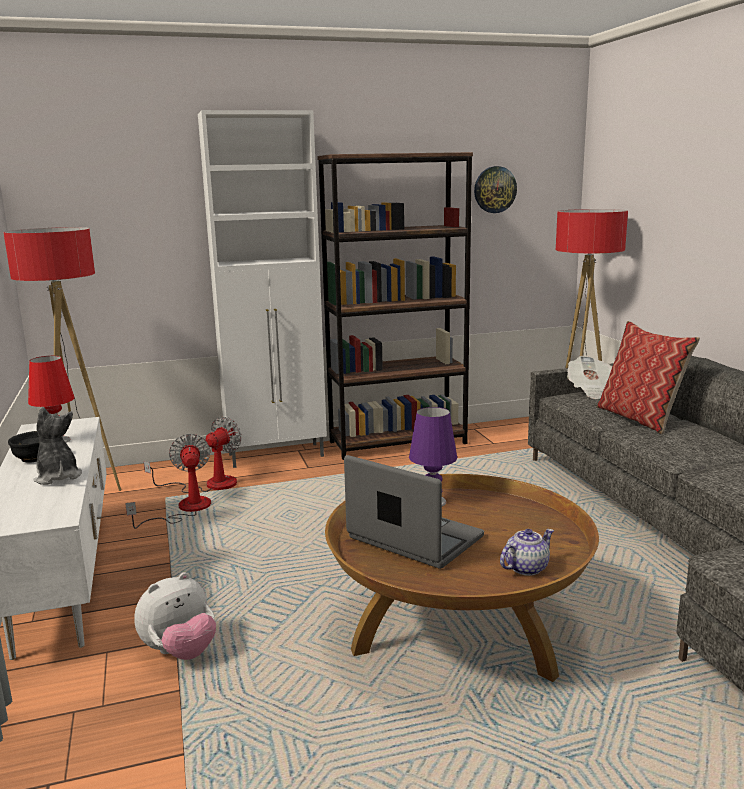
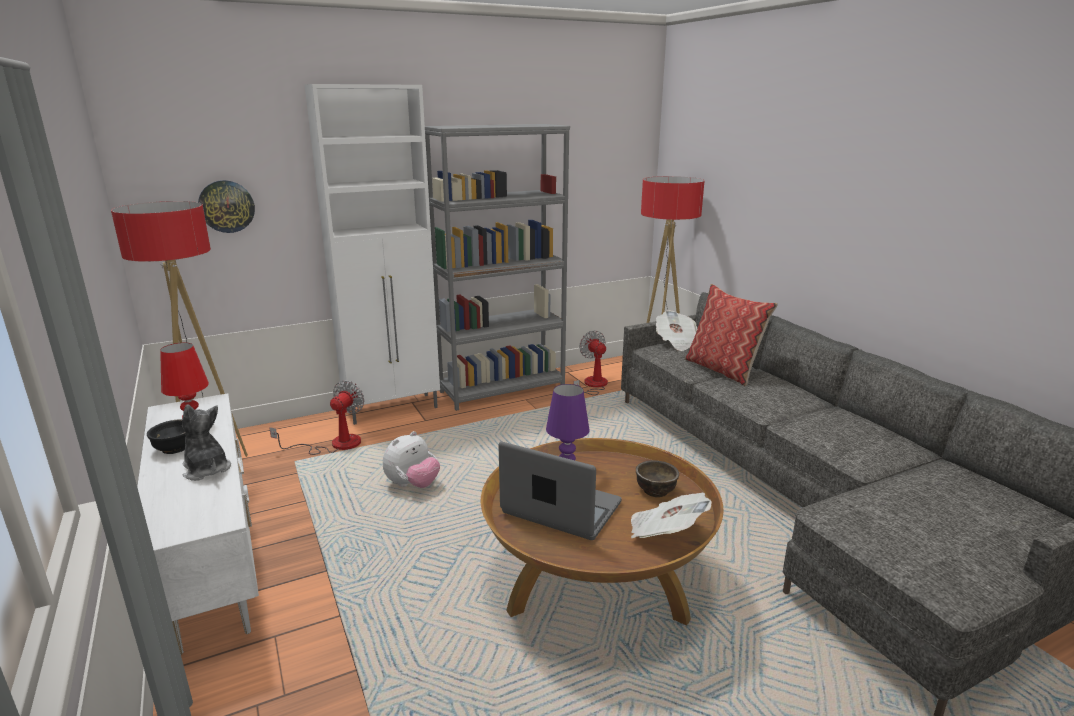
camera: 10 degrees left, 5 degrees up
(180, 652) = (347, 629): plush toy -> plush toy (413, 485)
(185, 510) = (316, 473): fan -> fan (592, 386)
(398, 442) = (503, 389): brown bookcase -> grey bookcase
(495, 189) = (584, 156): wall clock -> wall clock (226, 206)
(526, 528) = (655, 490): none -> brown bowl
(526, 567) = (665, 533): teapot -> newspaper

